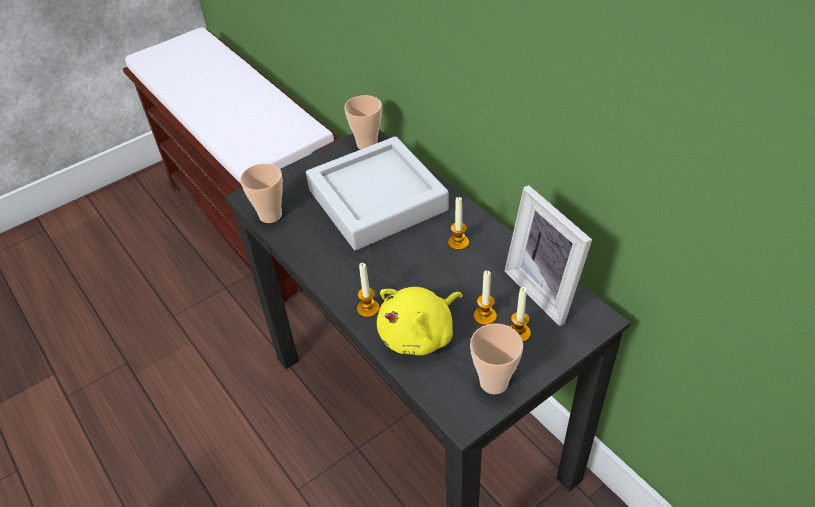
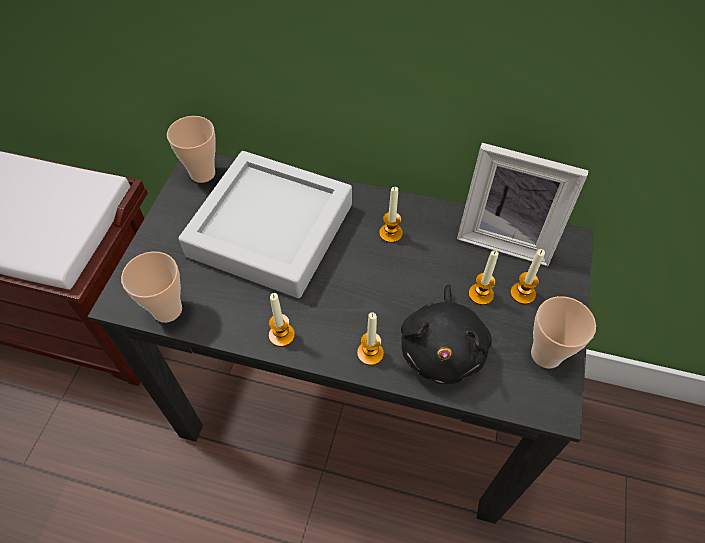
camera: 40 degrees left, 10 degrees up
(323, 266) = (281, 335): none -> candle
(420, 334) = (442, 348): yellow plush toy -> black plush toy

